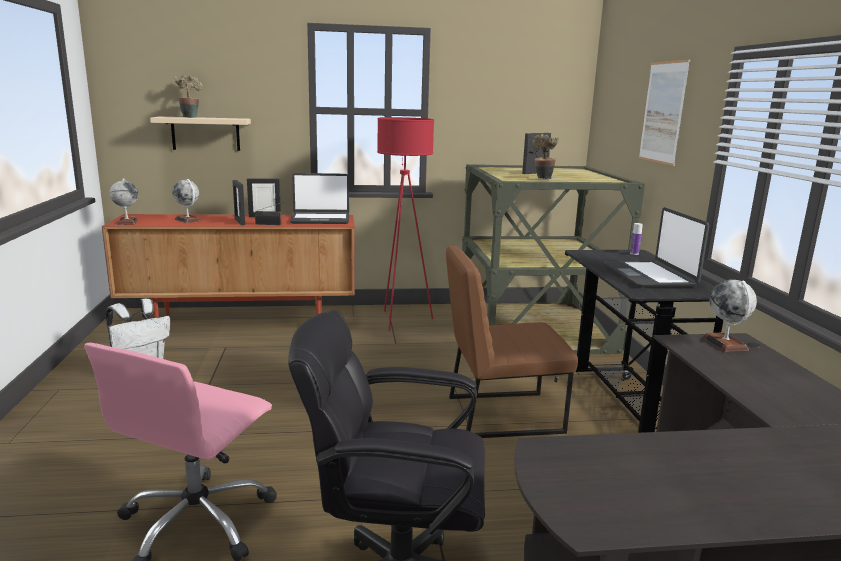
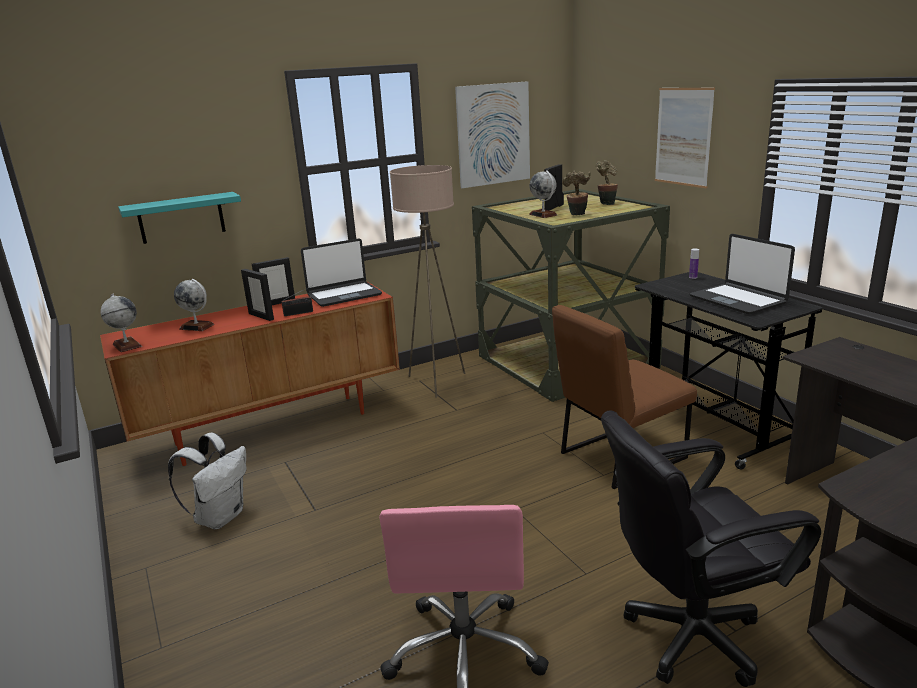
camera: 20 degrees left, 5 degrees up
(190, 117) = (166, 202): potted plant -> potted plant (606, 203)
(205, 134) = (181, 218): beige shelf -> turquoise shelf
(401, 320) = (436, 382): red floor lamp -> beige floor lamp
(502, 102) = (493, 134): none -> picture
(725, 344) = (839, 351): globe -> globe (543, 215)

